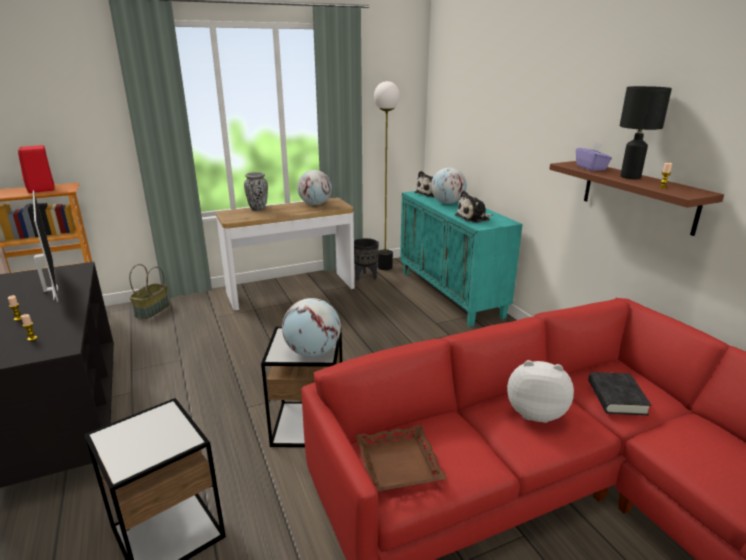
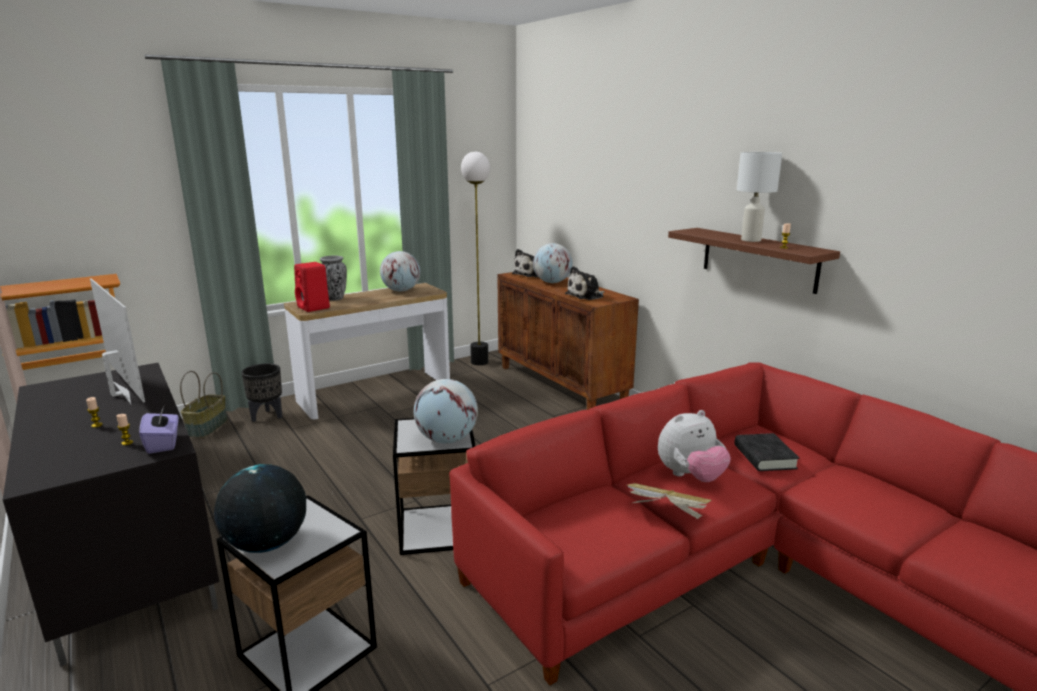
camera: 10 degrees left, 5 degrees down
(42, 189) = (73, 283): red speaker -> red speaker (314, 308)
(121, 445) = (266, 544): none -> globe
(365, 277) = (459, 374): black planter -> black planter (266, 416)
(399, 463) = (569, 534): brown tray -> none
(451, 294) = (561, 385): turquoise cabinet -> brown cabinet
(501, 452) = (666, 514): none -> book
(535, 412) = (690, 476): plush toy -> plush toy turned 150 degrees clockwise
(591, 168) = (710, 234): purple tissue box -> purple tissue box (163, 443)
(631, 177) = (751, 240): black table lamp -> white table lamp

